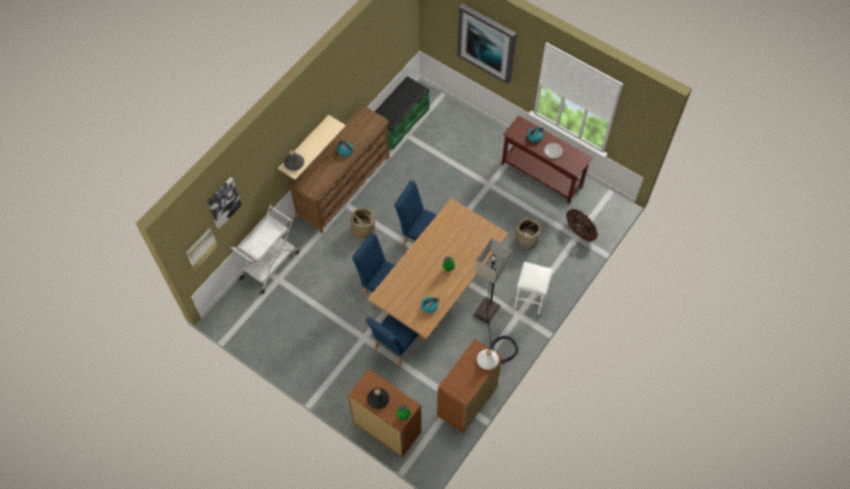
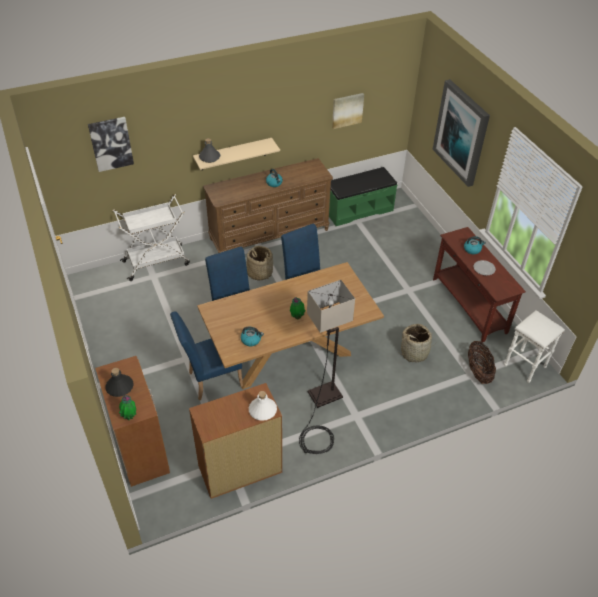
camera: 30 degrees right, 15 degrees down
(201, 248) = (72, 181): picture -> picture (347, 110)
(530, 300) = (379, 409): white stool -> white stool (525, 366)

